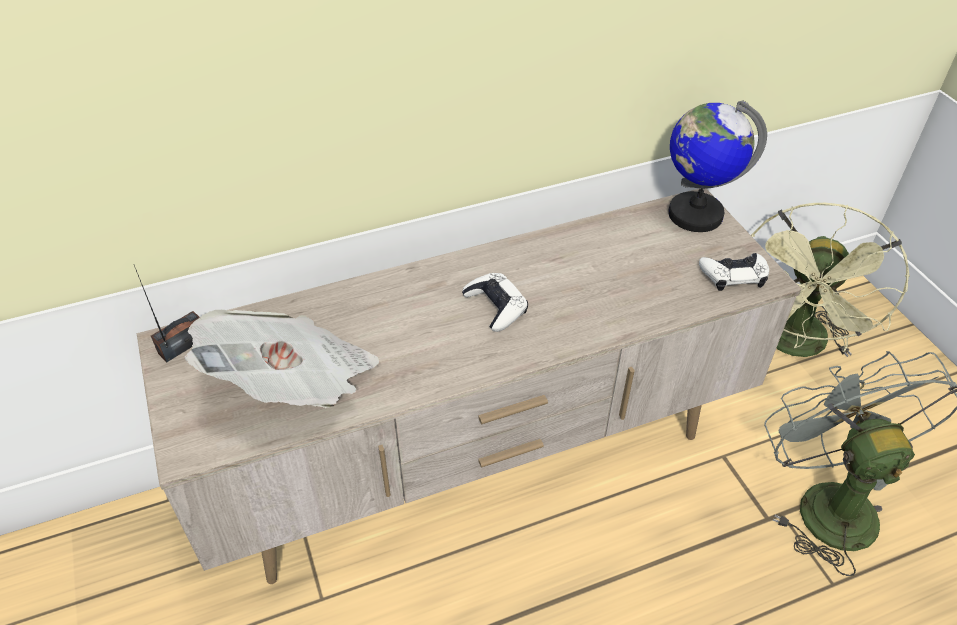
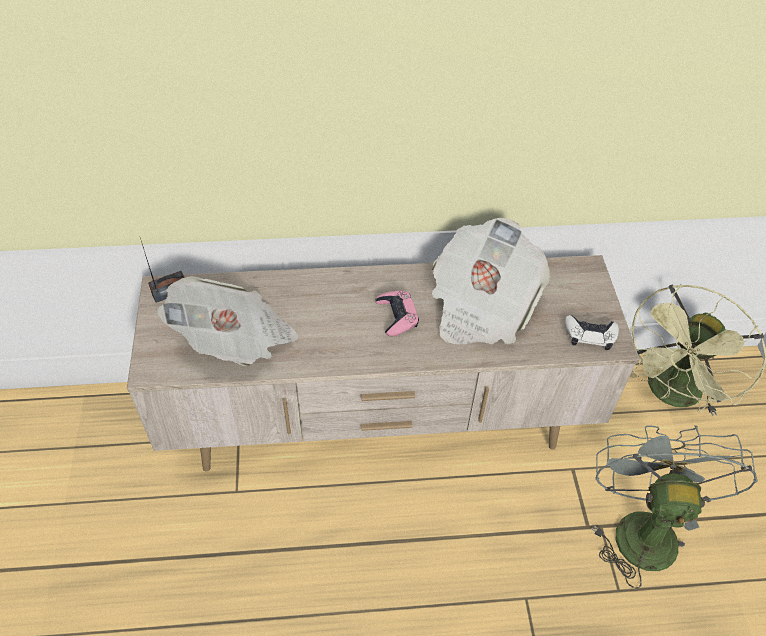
camera: 15 degrees right, 5 degrees up
(496, 306) = (397, 316): white game controller -> pink game controller
(592, 271) = (481, 306): none -> newspaper
(694, 214) = (582, 276): globe -> none

